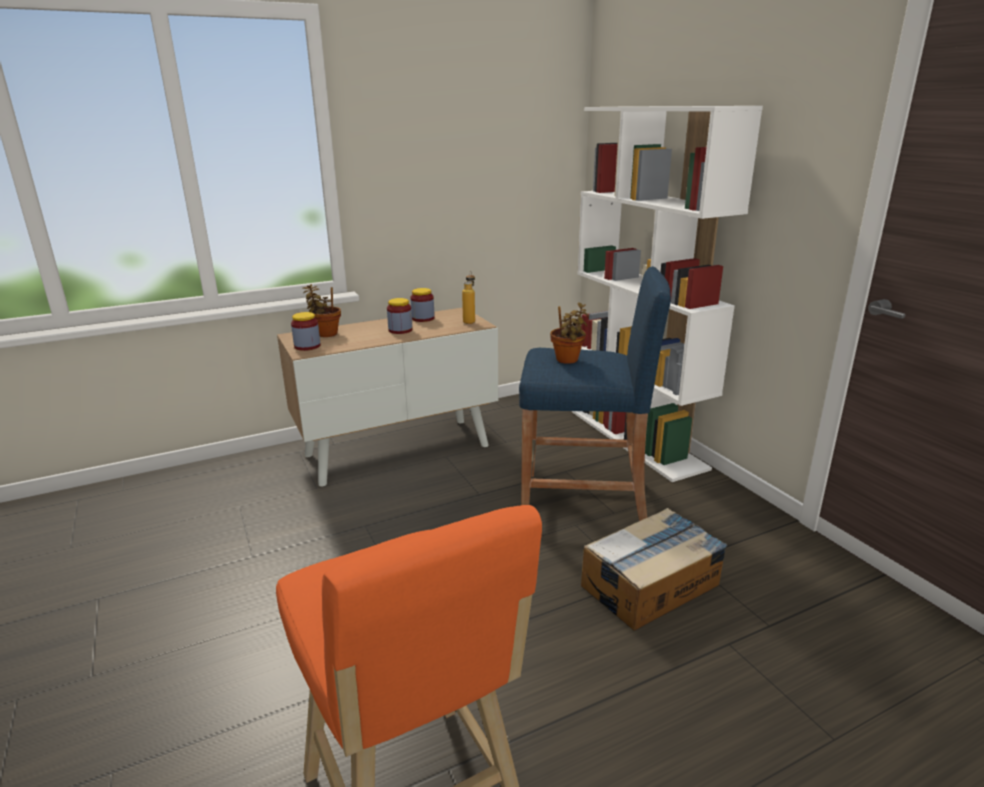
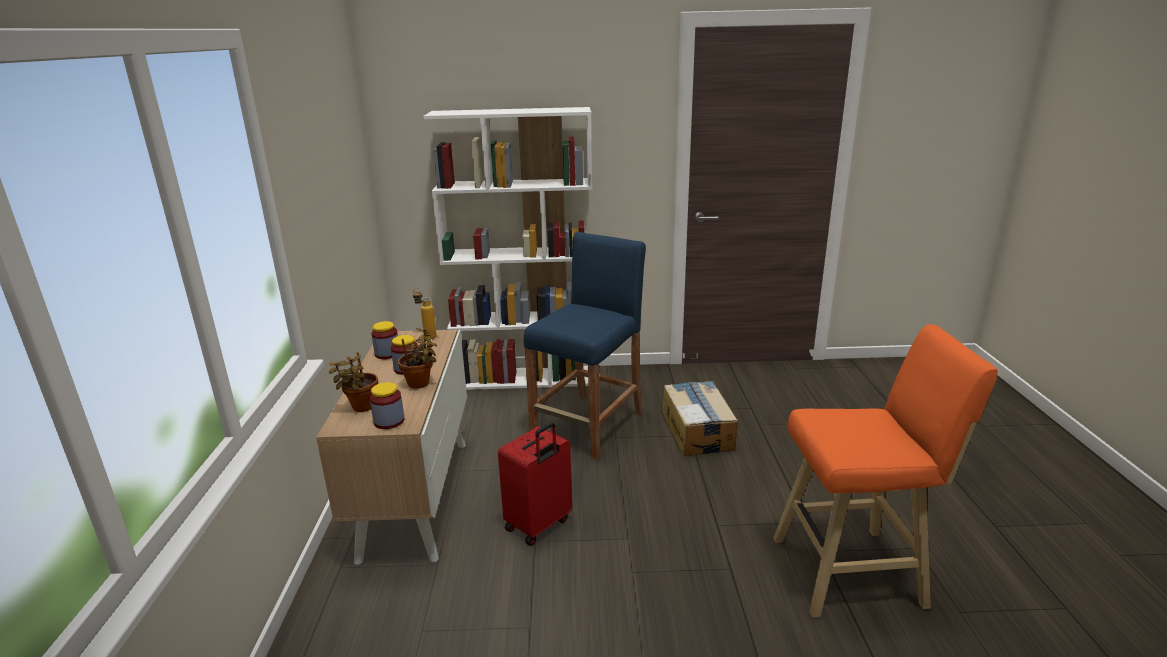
camera: 65 degrees left, 0 degrees up
(389, 520) = (539, 525): none -> red suitcase
(568, 360) = (578, 319): potted plant -> potted plant (421, 384)

